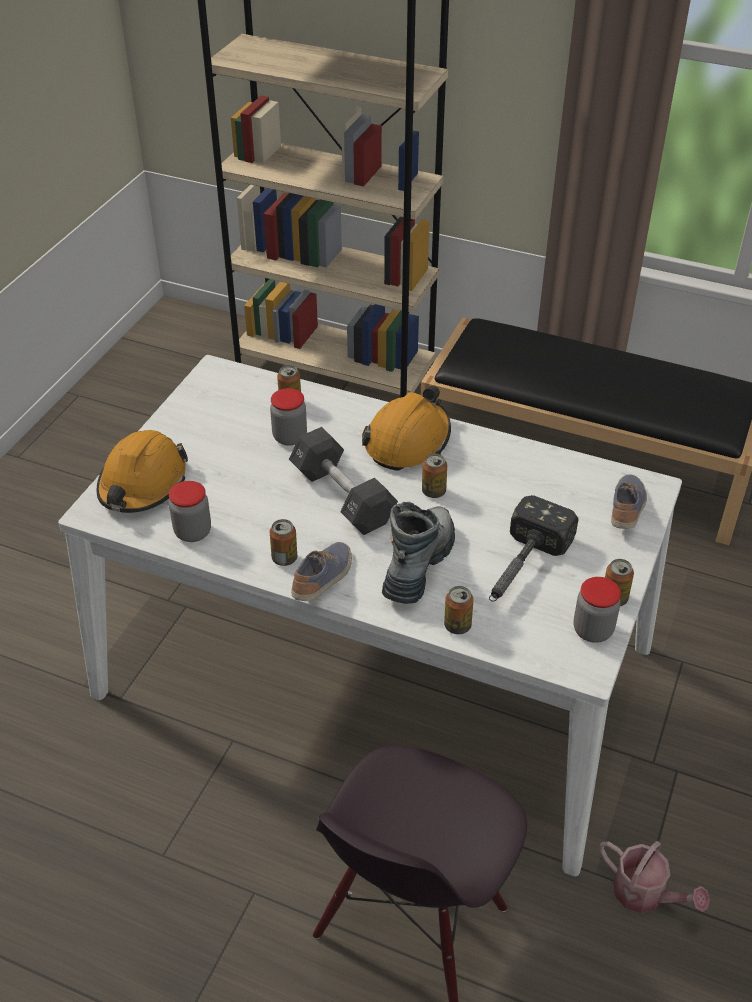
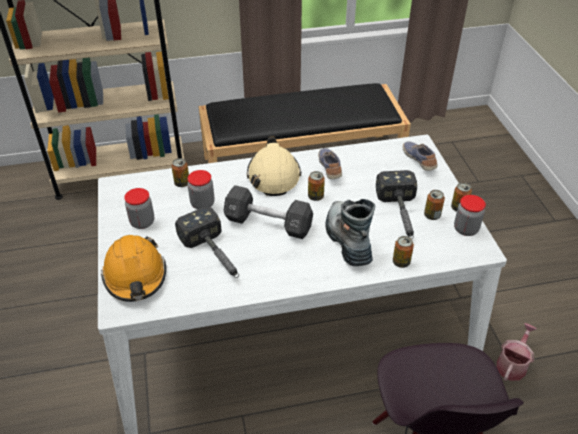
camera: 35 degrees left, 0 degrees up
(193, 532) = (198, 288): jar -> jar (142, 222)
(245, 504) = (215, 256): none -> hammer
(284, 558) = (270, 275): can -> can (432, 215)
(324, 580) = (305, 275): shoe -> shoe (330, 168)
(408, 440) = (273, 175): orange hard hat -> beige hard hat
(645, 894) = (512, 364): watering can -> watering can turned 60 degrees counterclockwise

